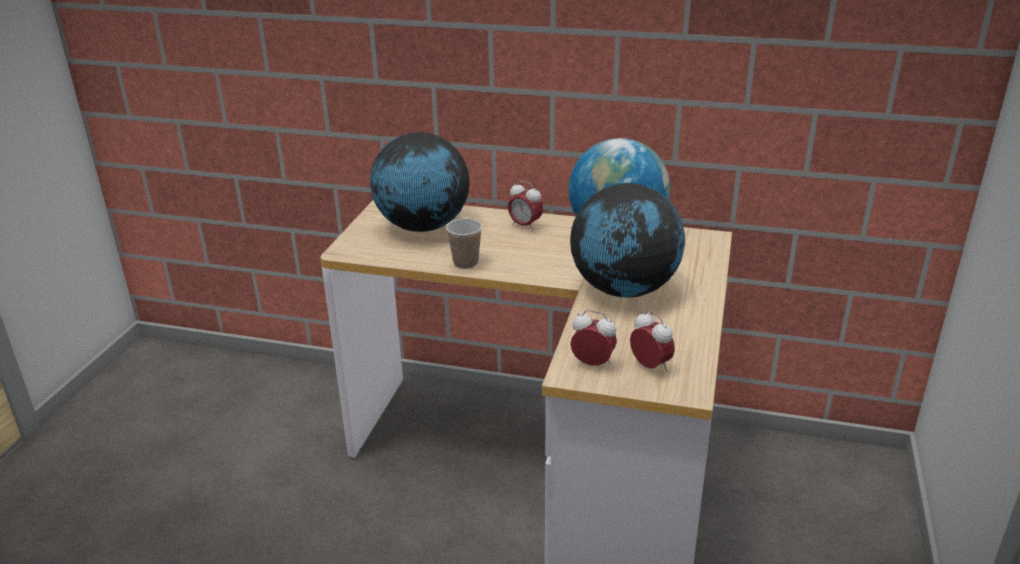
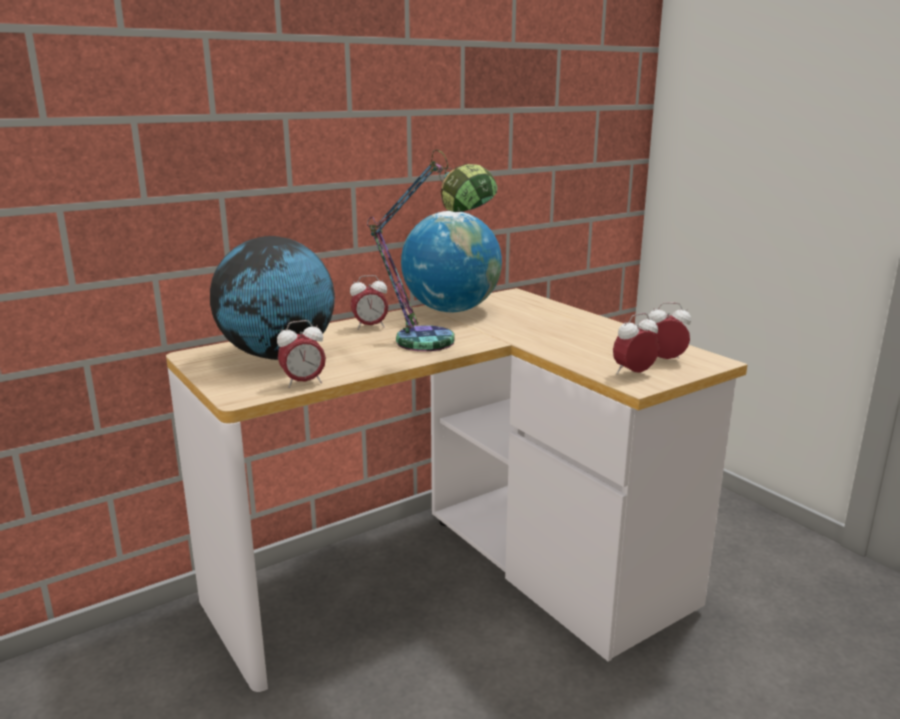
camera: 50 degrees left, 10 degrees down
(390, 257) = (303, 383): none -> alarm clock
(465, 263) = (384, 362): cup -> none
(524, 266) = (436, 346): none -> table lamp
(625, 290) = (540, 333): globe -> none

